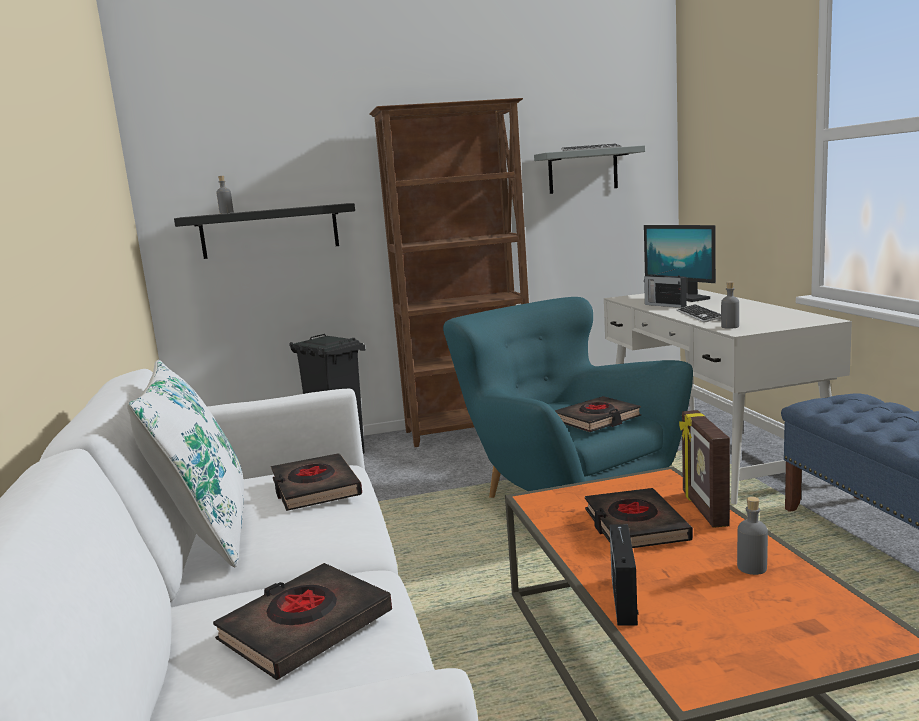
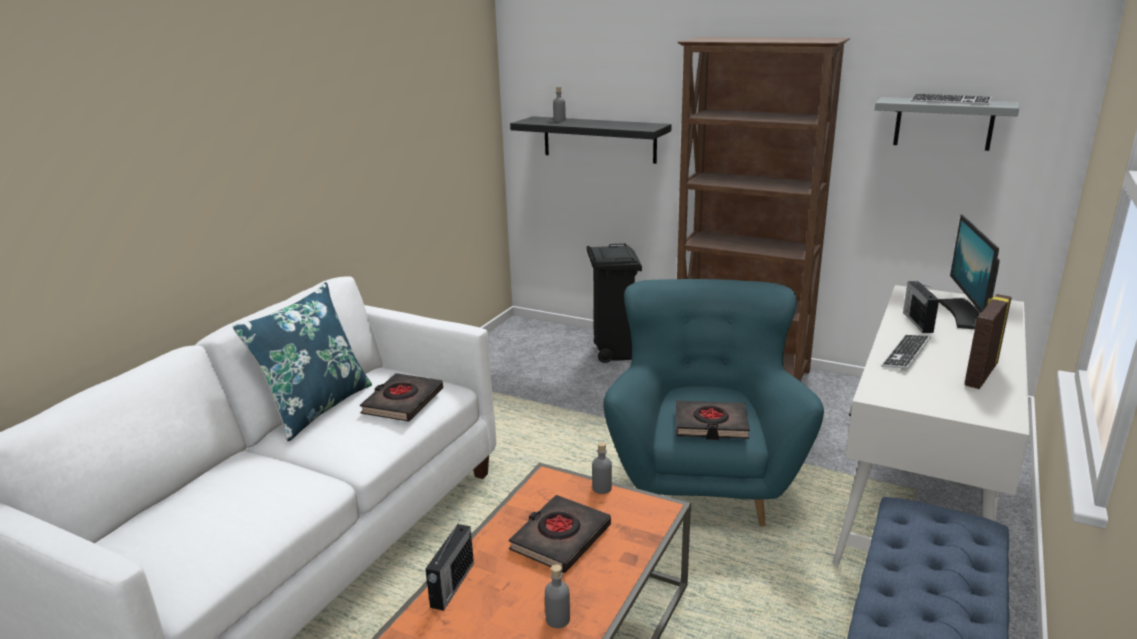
camera: 40 degrees right, 10 degrees up
(206, 532) = (316, 407): white pillow -> blue pillow
(305, 627) = (244, 500): black book -> none
(624, 598) = (451, 585): radio -> radio turned 150 degrees clockwise
(703, 509) = (628, 554): picture frame -> picture frame (980, 374)
(730, 327) = (886, 384): grey bottle -> grey bottle (602, 488)

